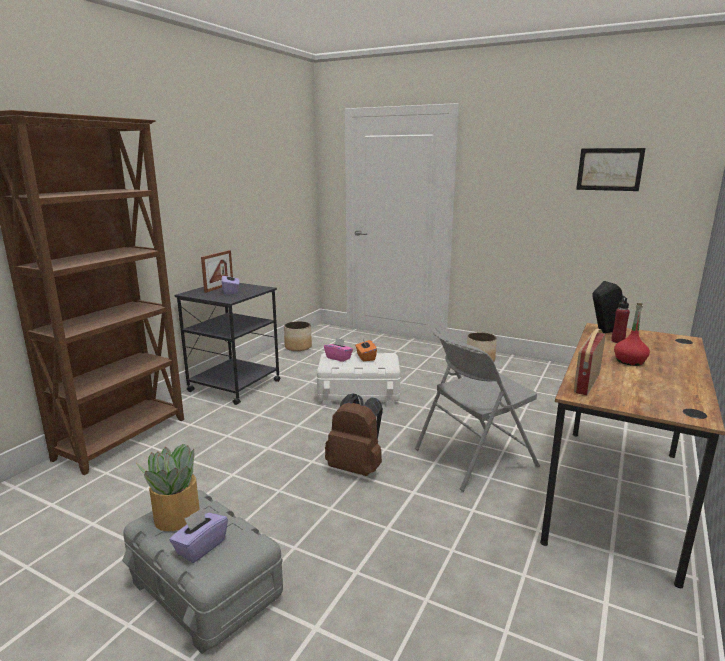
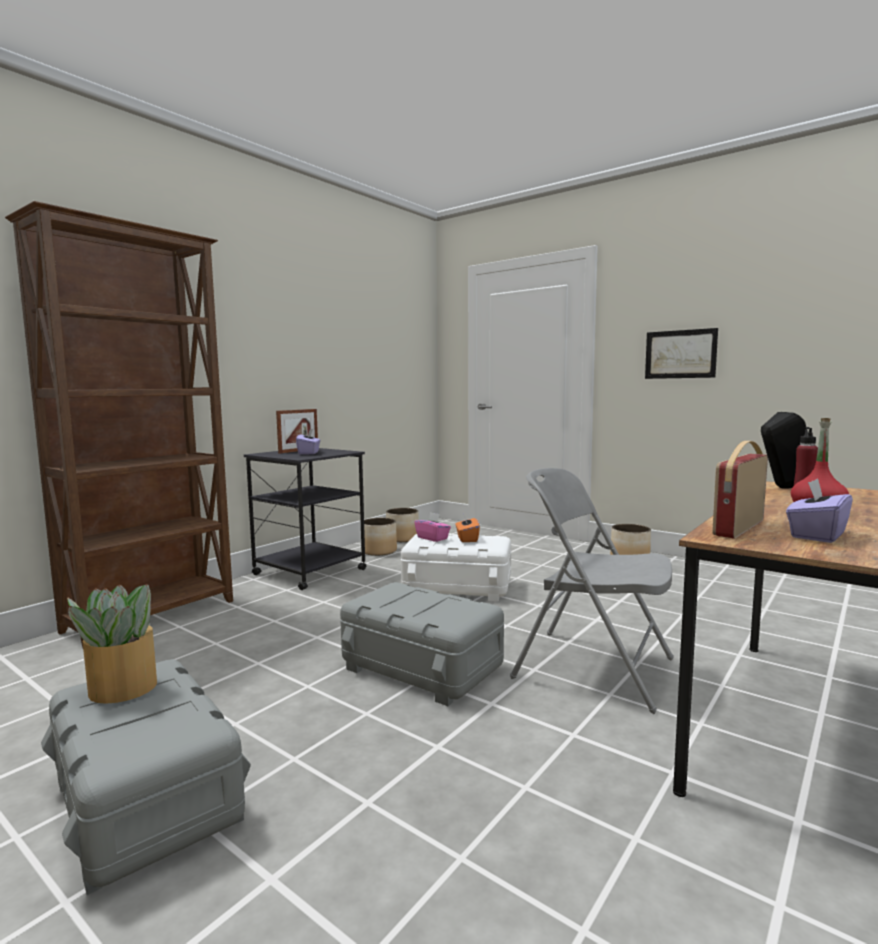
camera: 10 degrees right, 10 degrees down
(200, 547) = (127, 726): purple tissue box -> purple tissue box (816, 535)
(284, 361) = (379, 551): none -> planter
(356, 468) = (422, 667): brown backpack -> grey storage box
(474, 458) = (594, 667): grey chair -> grey chair turned 45 degrees clockwise
(609, 169) = (794, 304): picture -> picture (680, 354)

